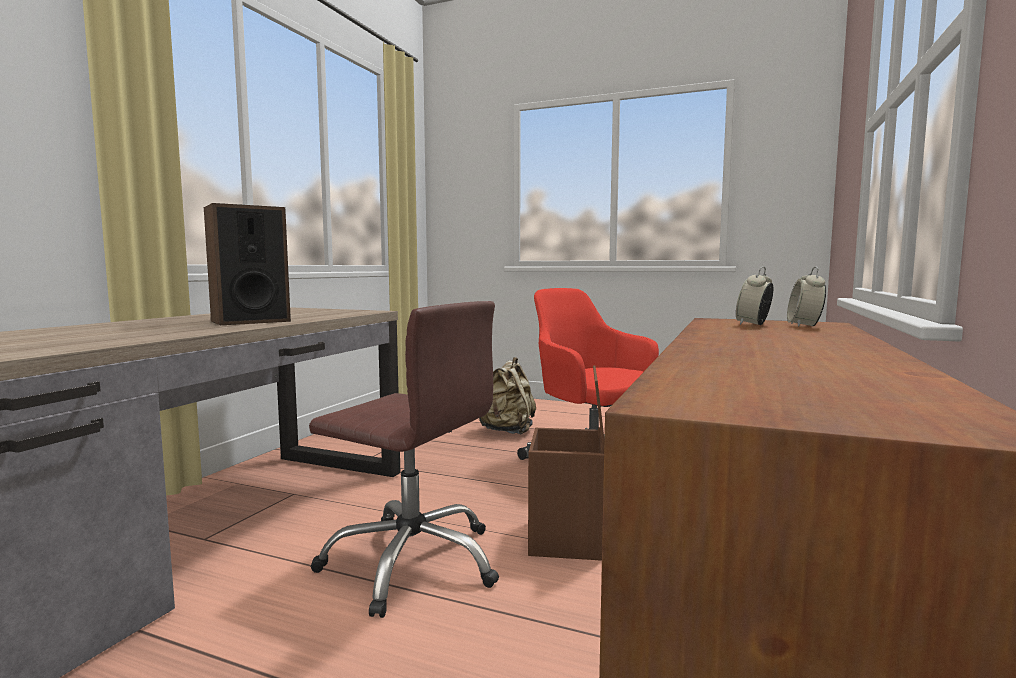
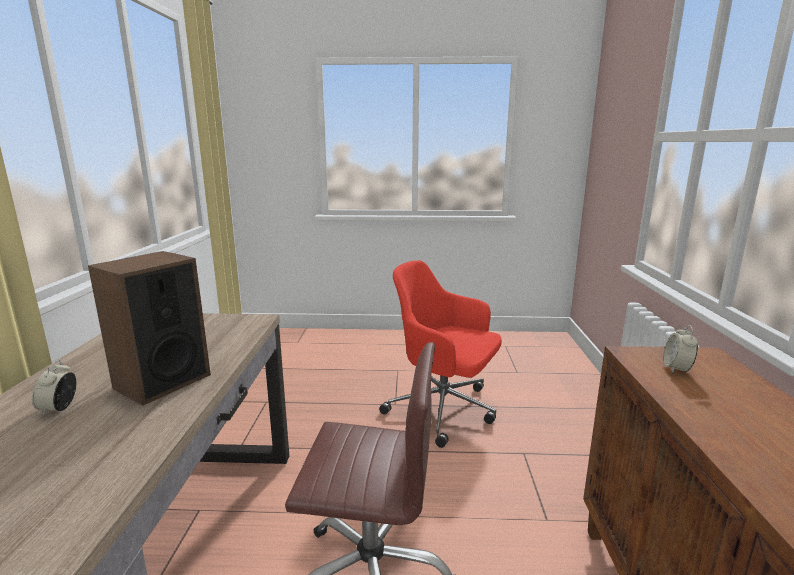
camera: 20 degrees left, 10 degrees up
(507, 431) = (349, 377): beige backpack -> none
(568, 539) = (478, 510): brown storage box -> none
(804, 326) = (712, 368): alarm clock -> alarm clock (59, 408)

